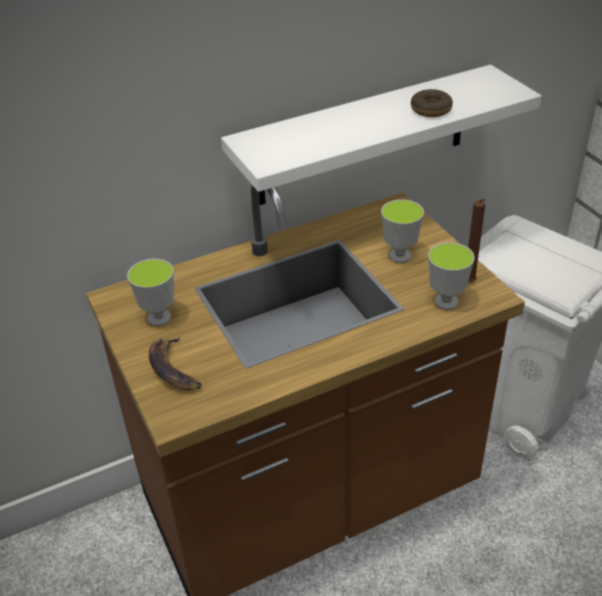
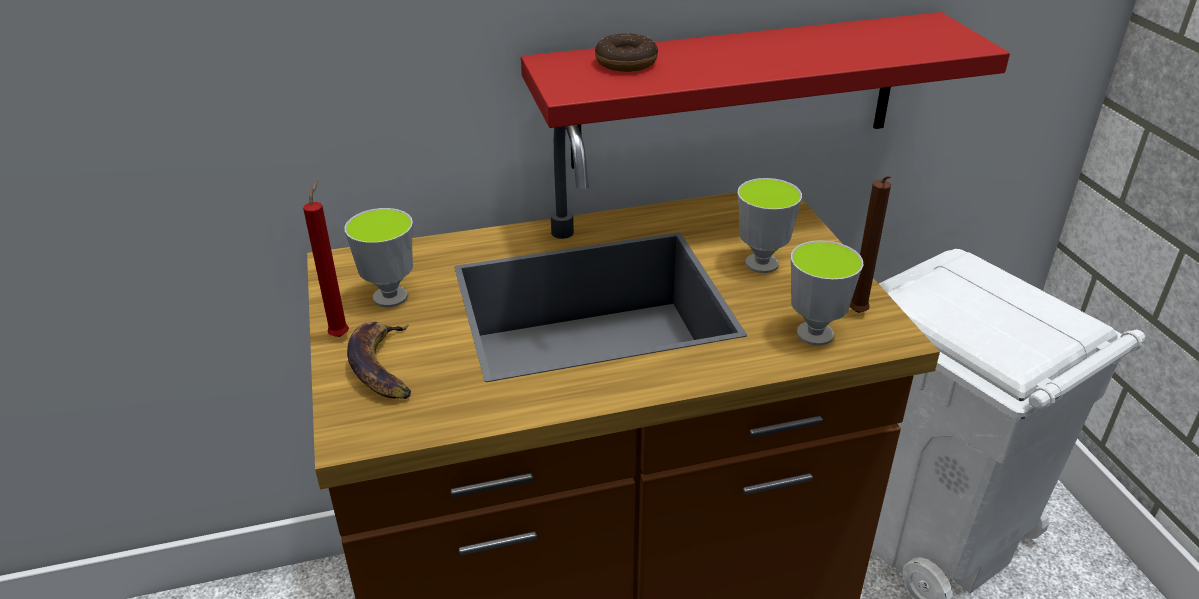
camera: 10 degrees right, 5 degrees down
(136, 350) = (341, 334): none -> red candle
(363, 136) = (736, 91): white shelf -> red shelf
(431, 109) = (835, 53): donut -> donut (626, 62)

